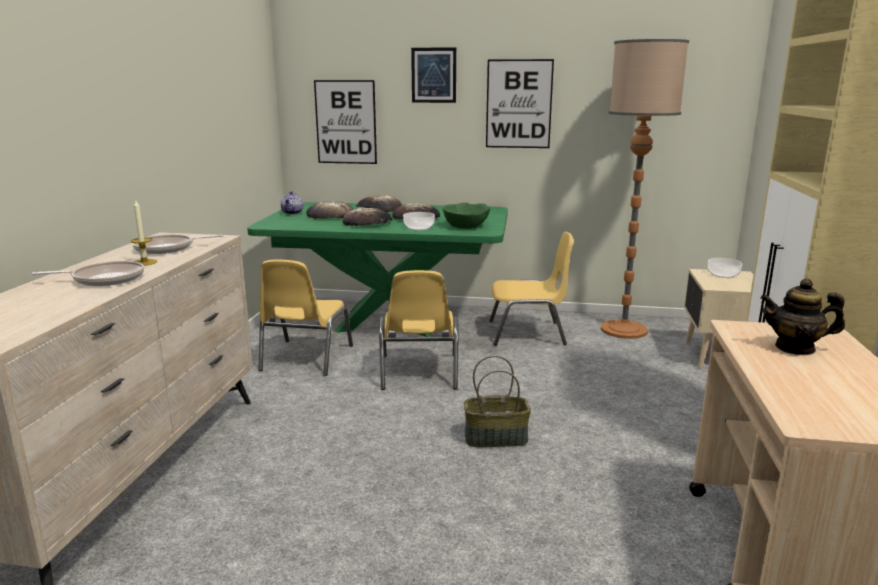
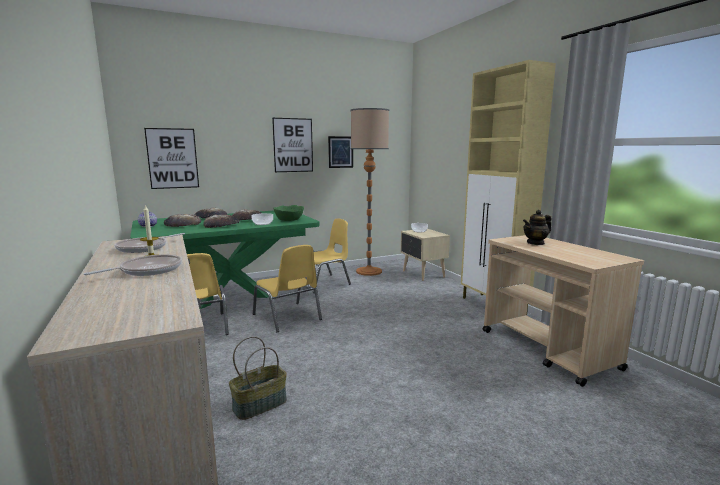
camera: 35 degrees left, 5 degrees down
(433, 75) = (237, 126): picture -> picture (340, 152)
(496, 437) = (374, 337): basket -> basket (260, 404)

